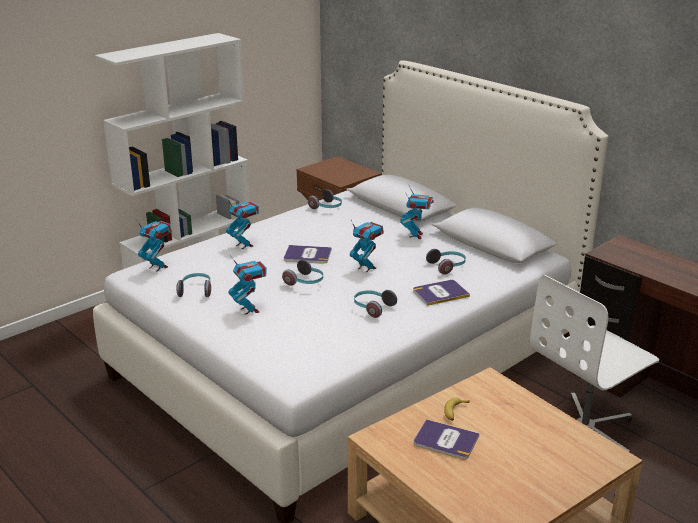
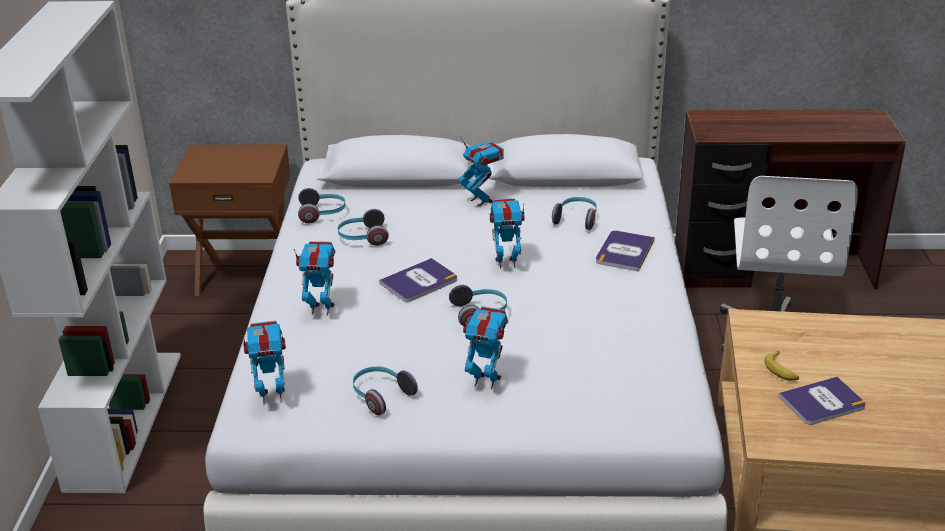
camera: 45 degrees left, 5 degrees up
(372, 308) = (598, 303): headphones -> headphones (362, 238)

